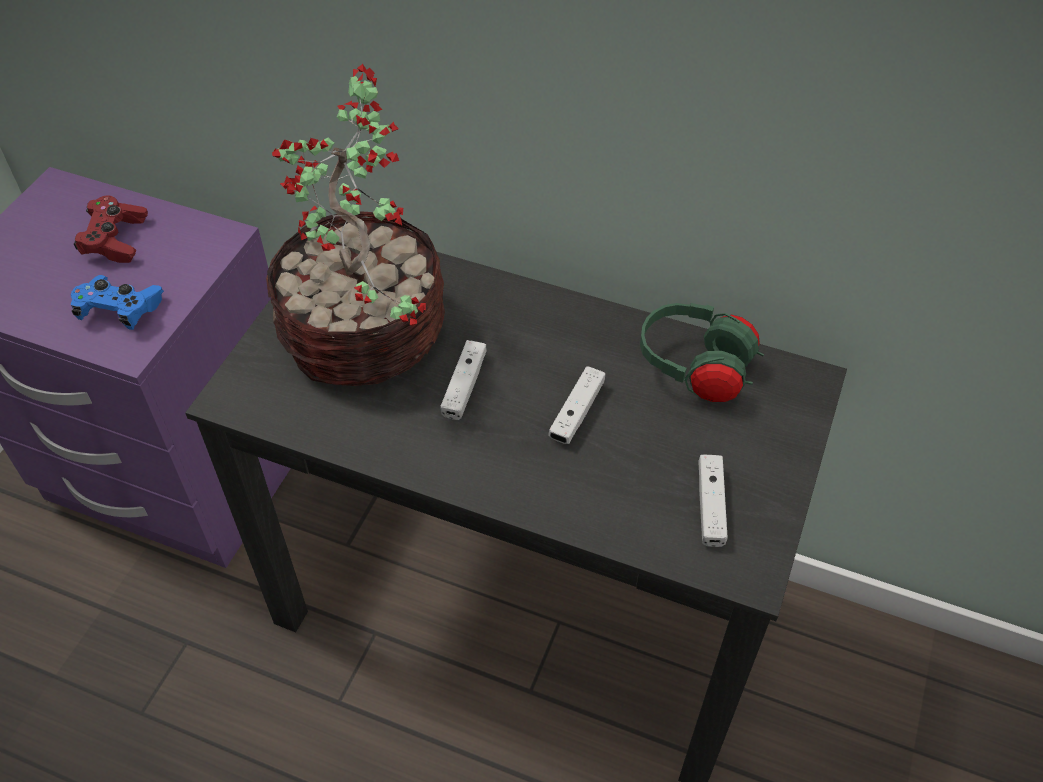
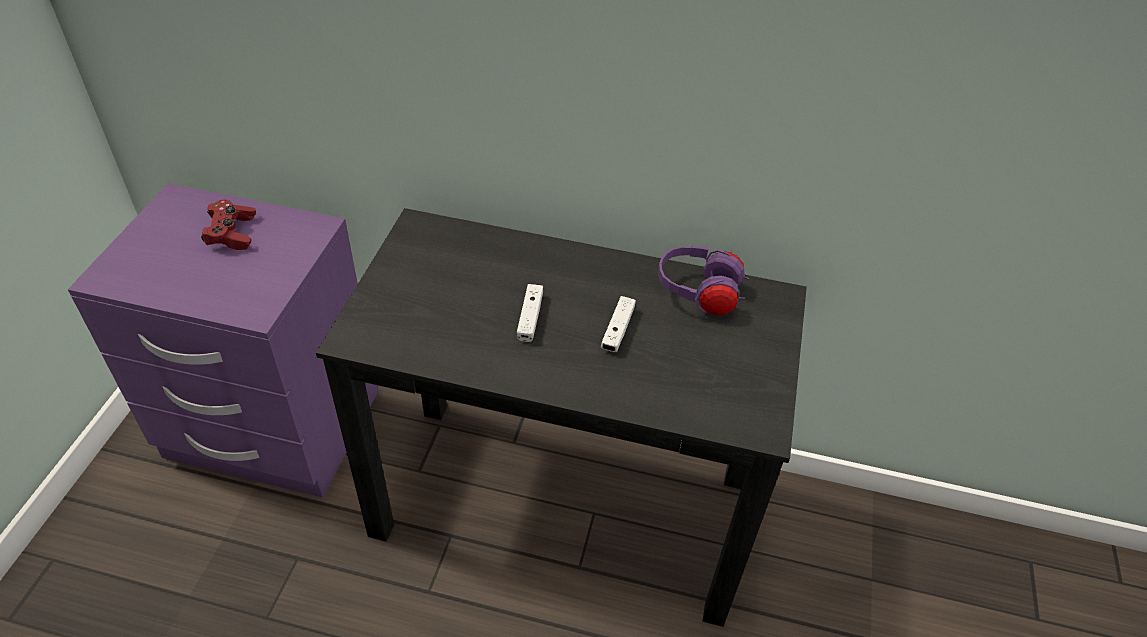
camera: 10 degrees left, 5 degrees down
(120, 310) = (244, 285): blue game controller -> none
(366, 336) = (448, 288): potted plant -> none
(695, 369) = (699, 294): green headphones -> purple headphones
(710, 506) = (727, 387): white game controller -> none

